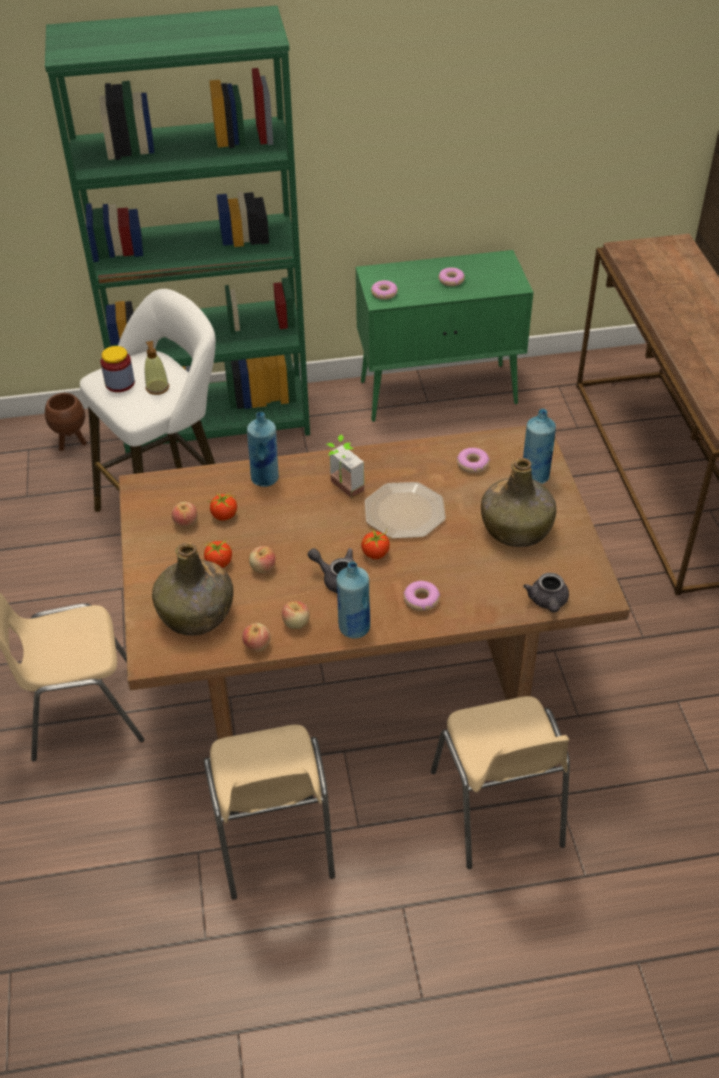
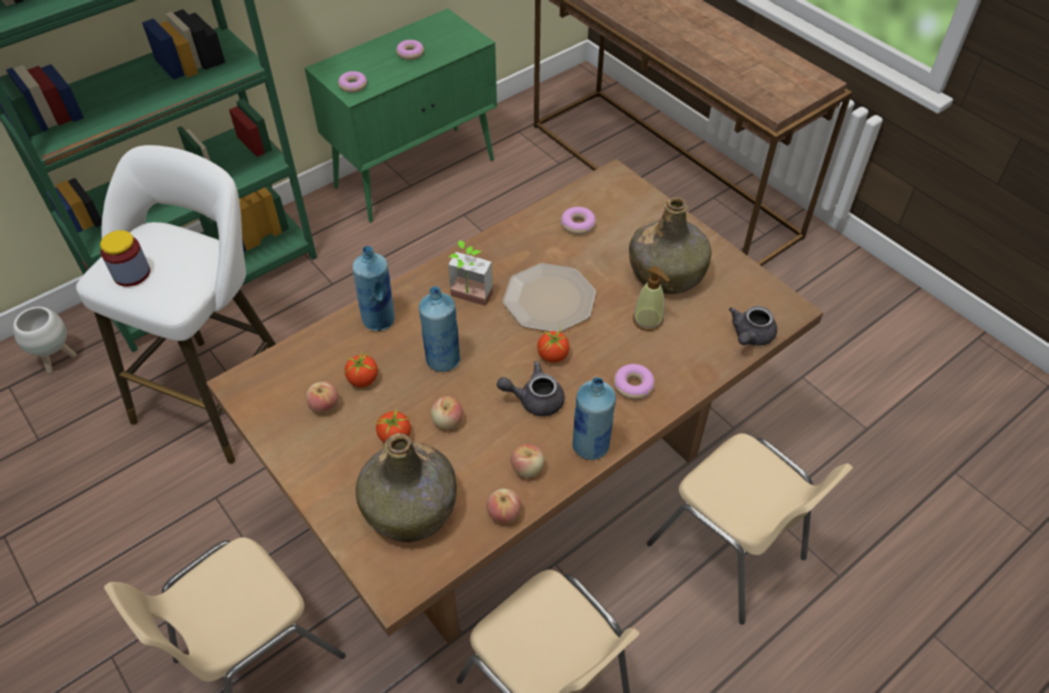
camera: 30 degrees left, 5 degrees up
(72, 443) = (58, 360): brown planter -> white planter
(157, 388) = (181, 263): soap dispenser -> soap dispenser (648, 320)
(535, 476) = (644, 215): blue bottle -> blue bottle (443, 360)
(548, 602) = (750, 336): grey teapot -> grey teapot turned 60 degrees clockwise

